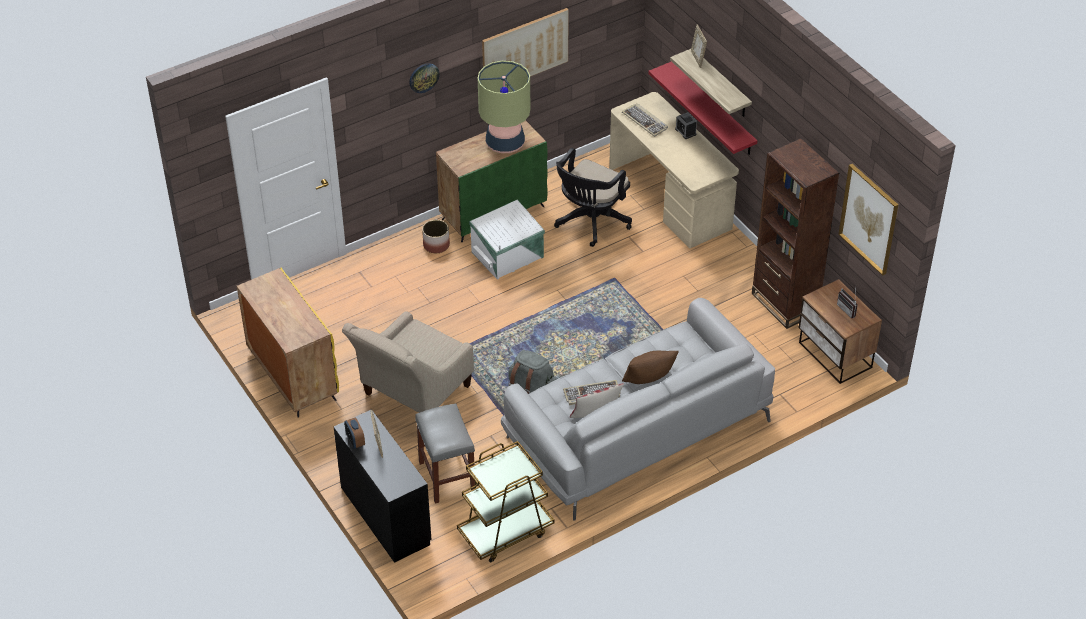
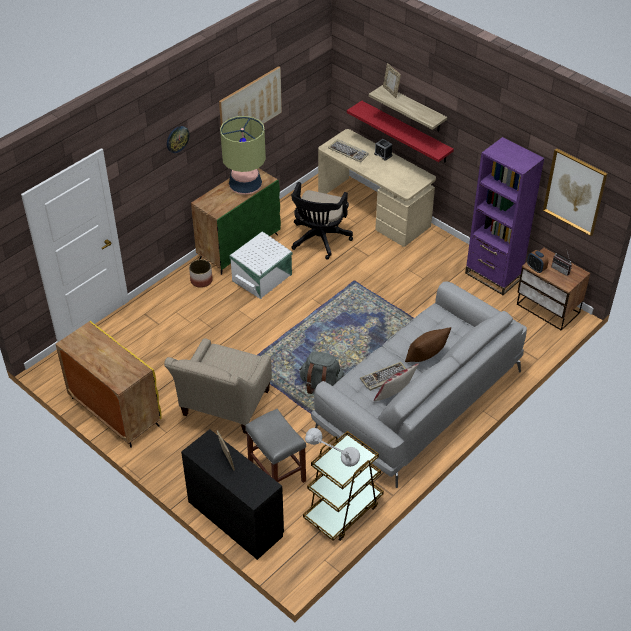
camera: 15 degrees left, 0 degrees up
(355, 441) = (205, 461): alarm clock -> alarm clock (536, 268)
(489, 474) = (333, 465): none -> grey table lamp
(784, 303) = (493, 276): brown bookcase -> purple bookcase

